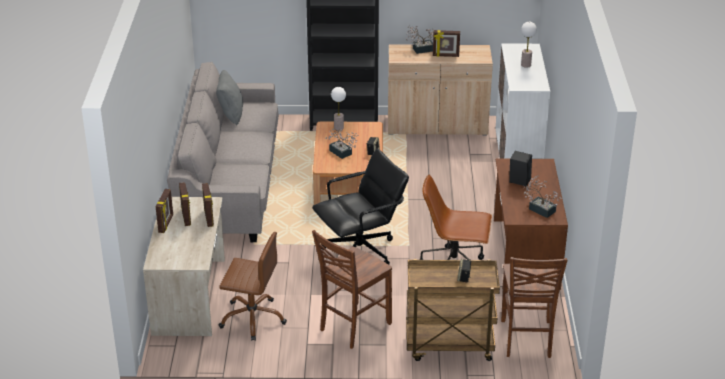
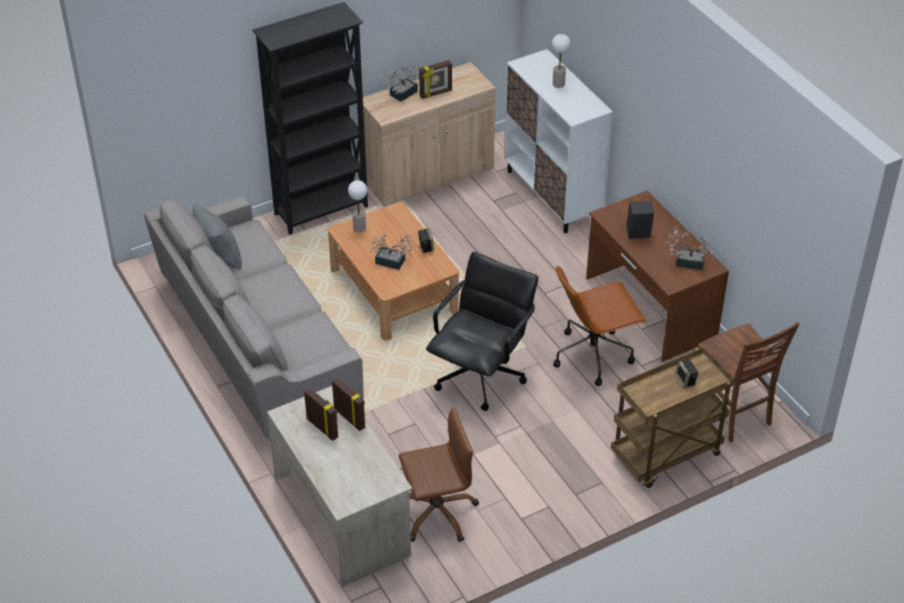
camera: 30 degrees left, 10 degrees up
(166, 224) = (308, 447): picture frame -> none
(353, 326) = (551, 475): brown chair -> none

